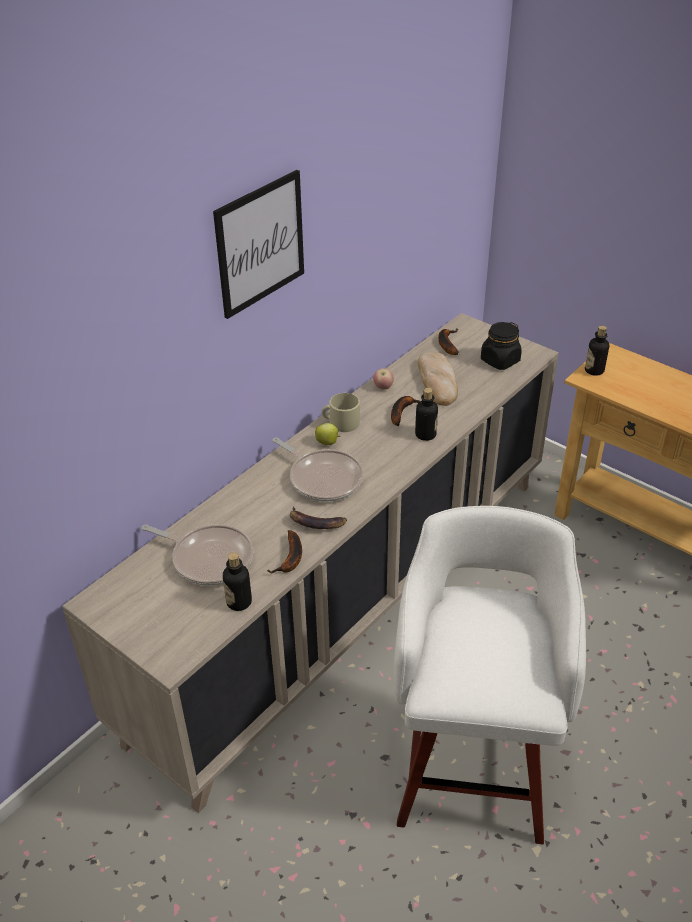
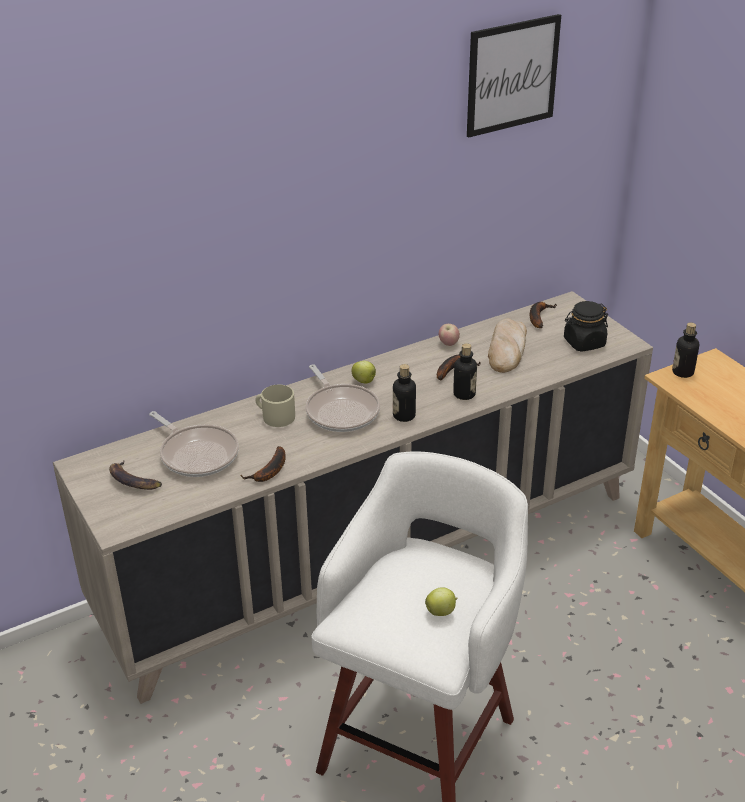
camera: 20 degrees right, 5 degrees down
(239, 602) = (202, 496): bottle -> bottle (404, 415)
(260, 243) = (307, 164): picture -> picture (512, 75)
(315, 523) = (310, 447): banana -> banana (133, 480)
(340, 422) = (387, 366): beige mug -> beige mug (275, 416)
(517, 655) = (441, 611): none -> apple

